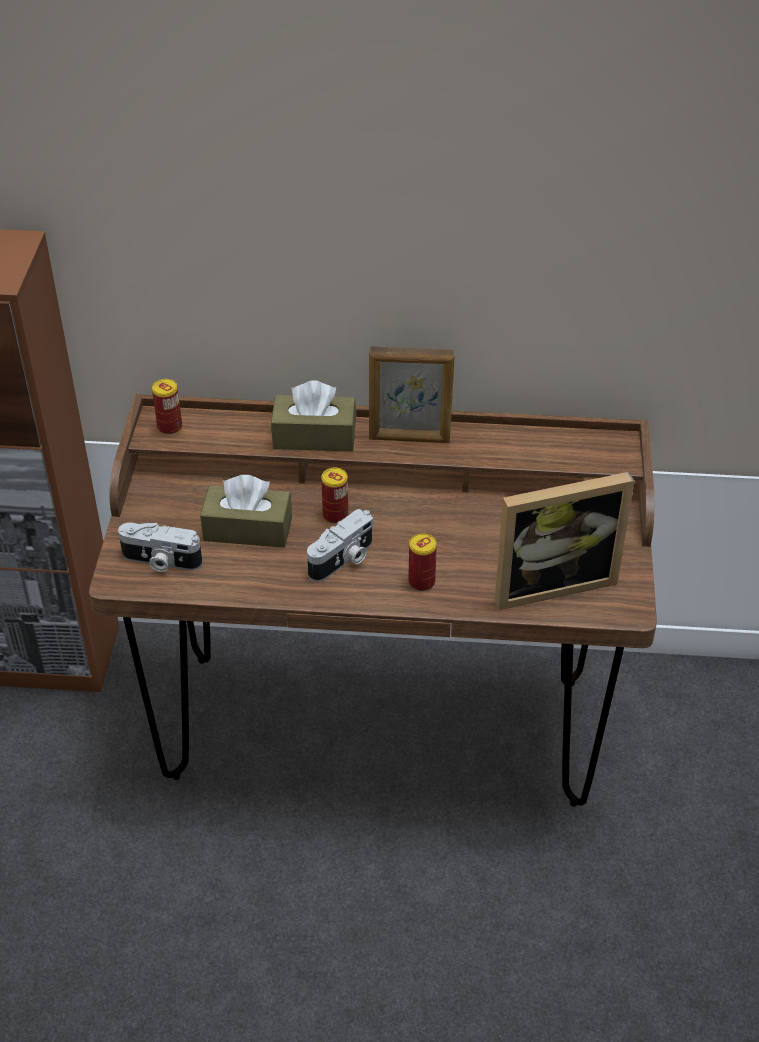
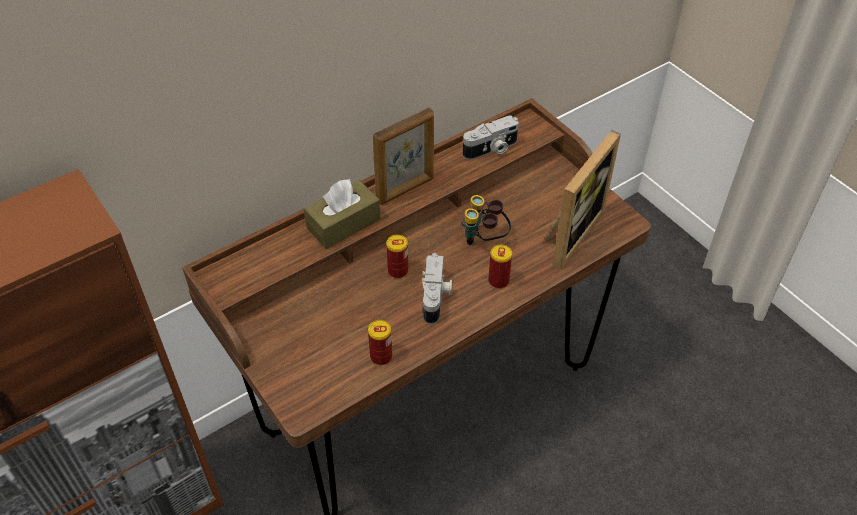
camera: 40 degrees left, 5 degrees up
(160, 561) = (317, 378): camera -> camera (491, 149)
(169, 427) = (234, 276): can -> can (381, 356)
(248, 529) = (351, 316): brown tissue box -> none
(453, 537) = (484, 239): none -> binoculars

